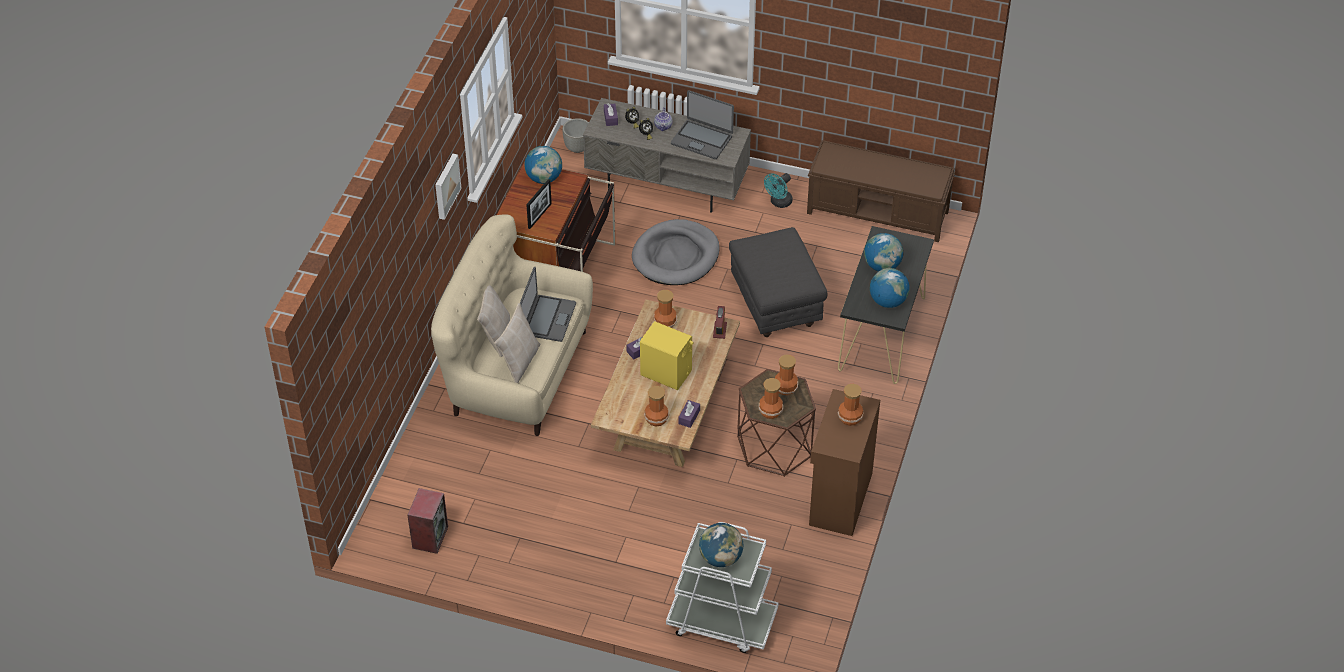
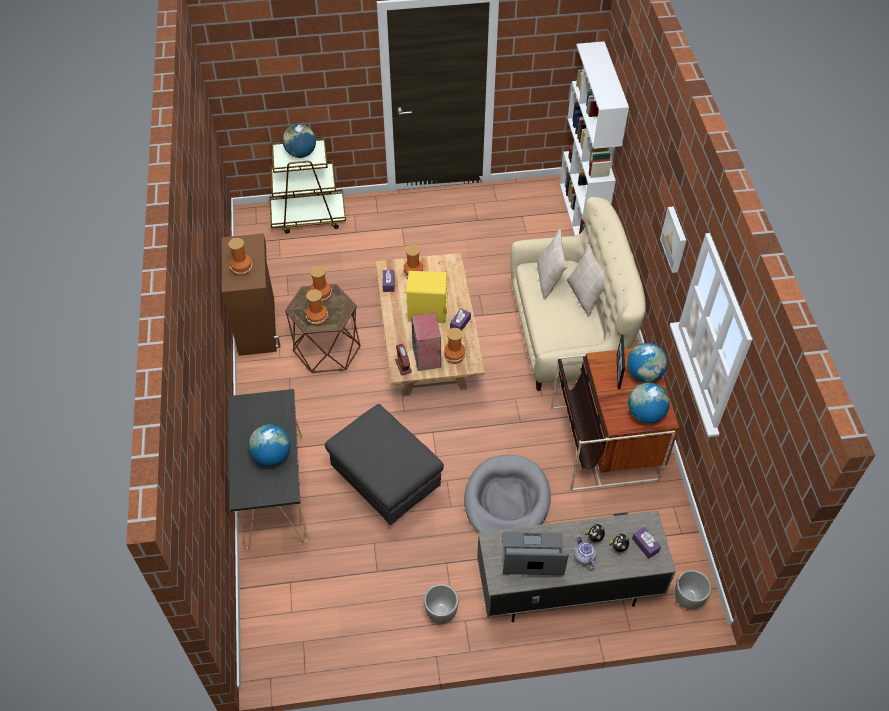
camera: 155 degrees right, 5 degrees up
(392, 499) = (581, 214): none -> white bookcase
(430, 537) = (537, 200): speaker -> speaker (427, 357)
(548, 319) = (553, 323): laptop -> none
(721, 622) = (309, 216): white cart -> brown cart
(779, 203) = (440, 613): turquoise fan -> grey planter
(878, 212) = (329, 645): brown bench -> none
(888, 301) = (253, 418): globe -> globe (644, 374)

